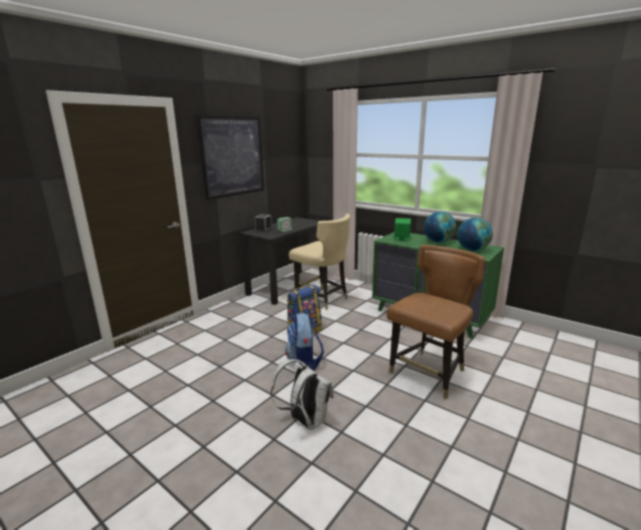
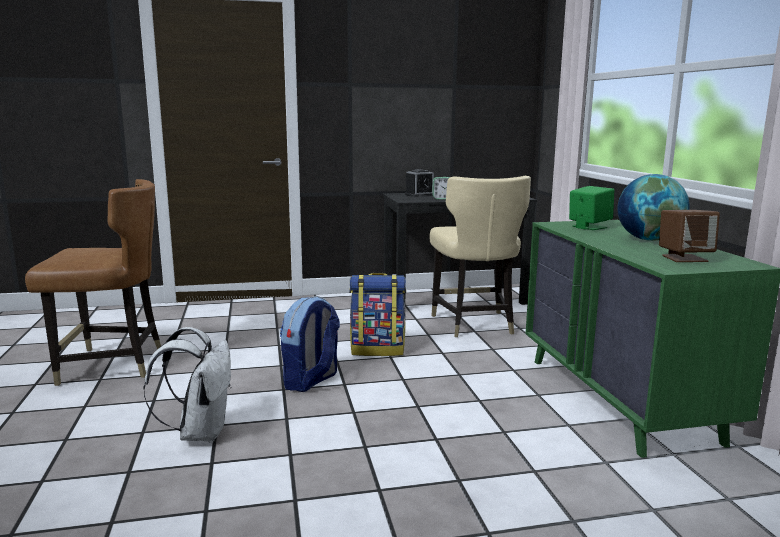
camera: 40 degrees right, 5 degrees down
(233, 156) = (387, 77): picture -> none
(429, 373) = (455, 464): brown chair -> brown chair (112, 365)
(472, 250) = (684, 258): globe -> brown speaker

